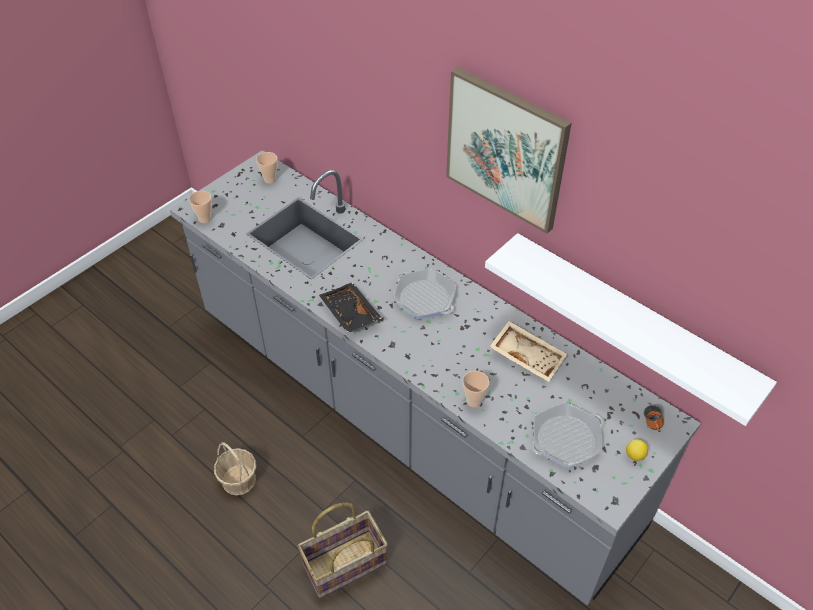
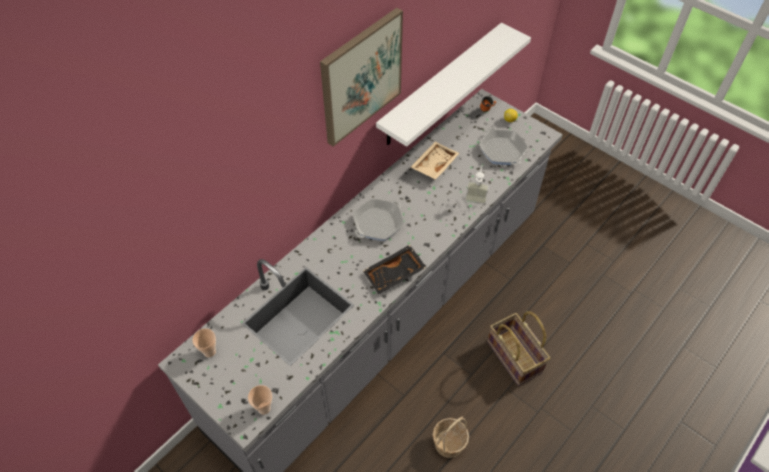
camera: 90 degrees left, 5 degrees up
(473, 401) = (476, 196): cup -> soap dispenser

